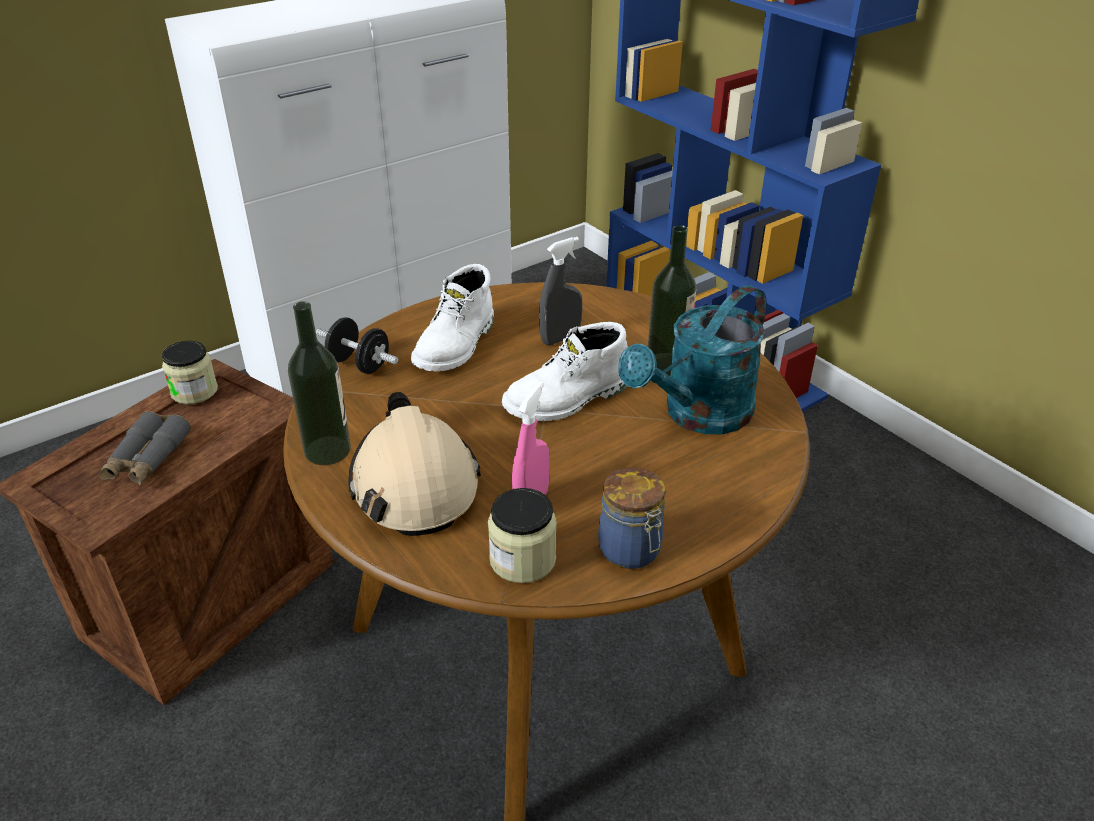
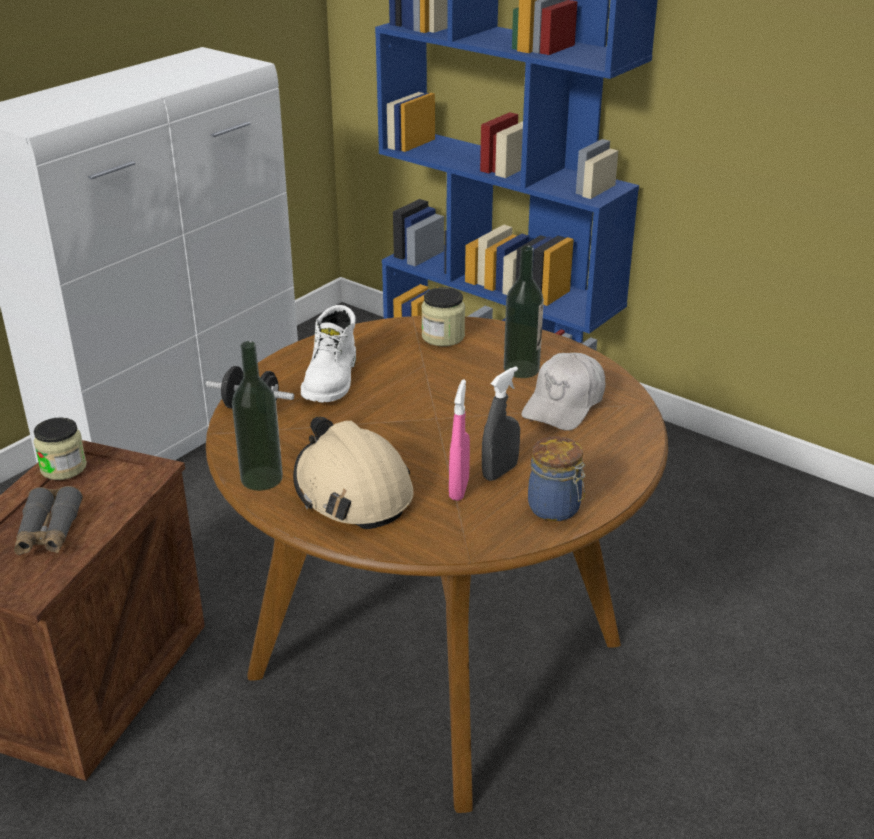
camera: 15 degrees left, 5 degrees down
(522, 559) = (472, 529): jar -> jar (443, 336)
(560, 338) = (421, 362): grey spray bottle -> grey spray bottle (500, 472)
(568, 400) = (451, 408): white boot -> none
(697, 416) = (564, 404): turquoise watering can -> white cap

